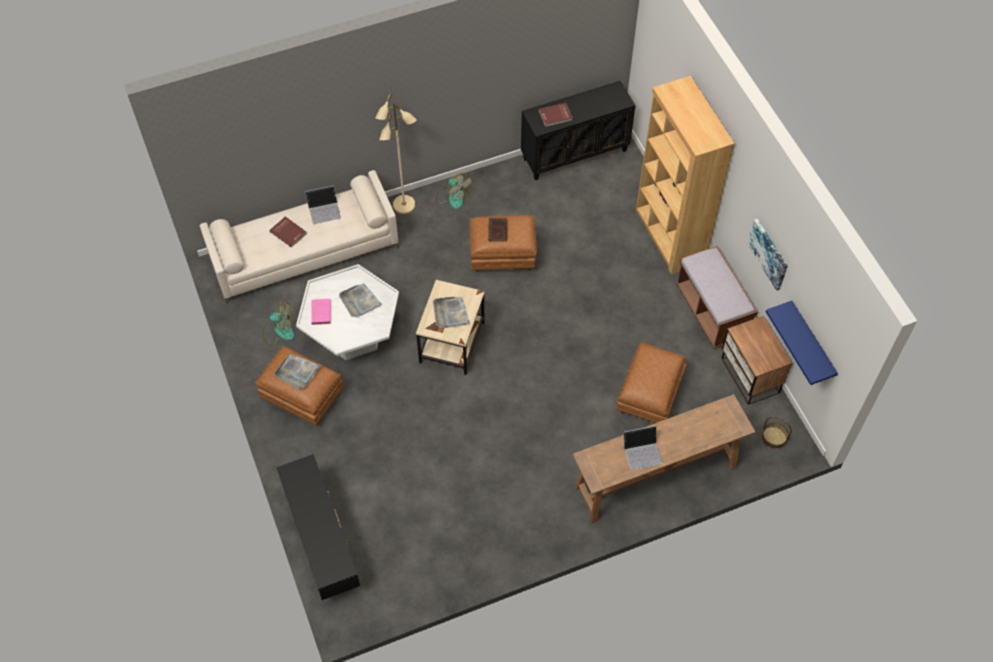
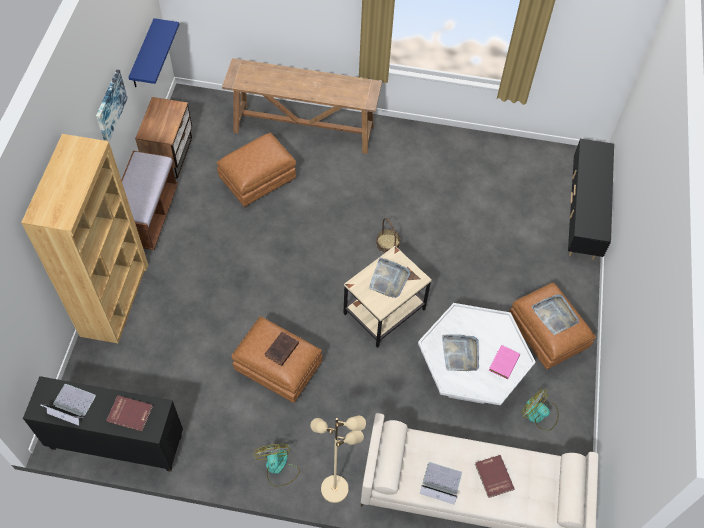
camera: 150 degrees left, 0 degrees up
(642, 451) = (323, 86): laptop -> laptop (71, 405)
(774, 437) = (196, 109): basket -> basket (387, 243)

